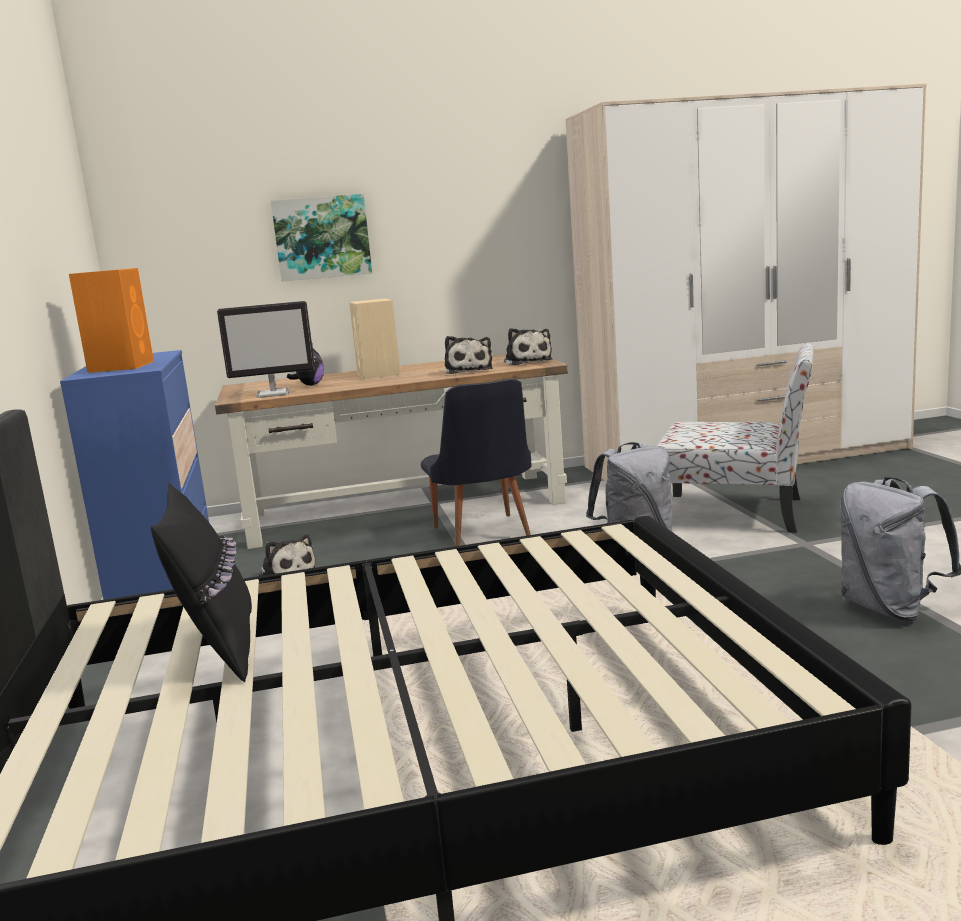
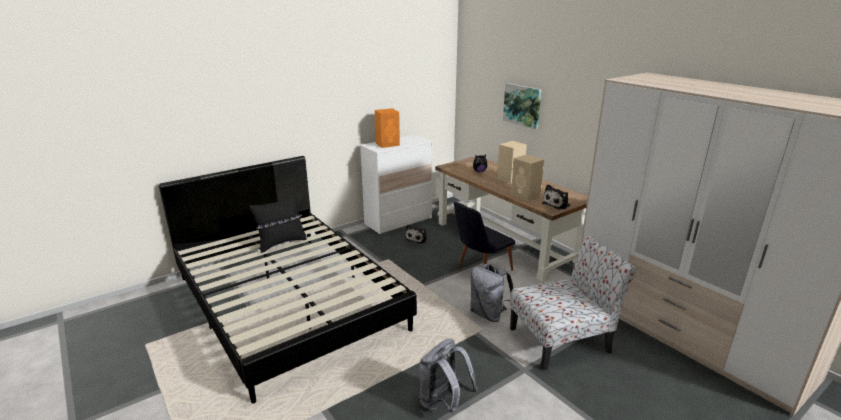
camera: 65 degrees right, 10 degrees up
(166, 585) = (398, 221): blue dresser -> white dresser
(274, 394) = (458, 170): monitor -> none
(468, 370) = (526, 195): plush toy -> beige speaker
(735, 513) = (561, 340): chair -> chair turned 105 degrees counterclockwise

